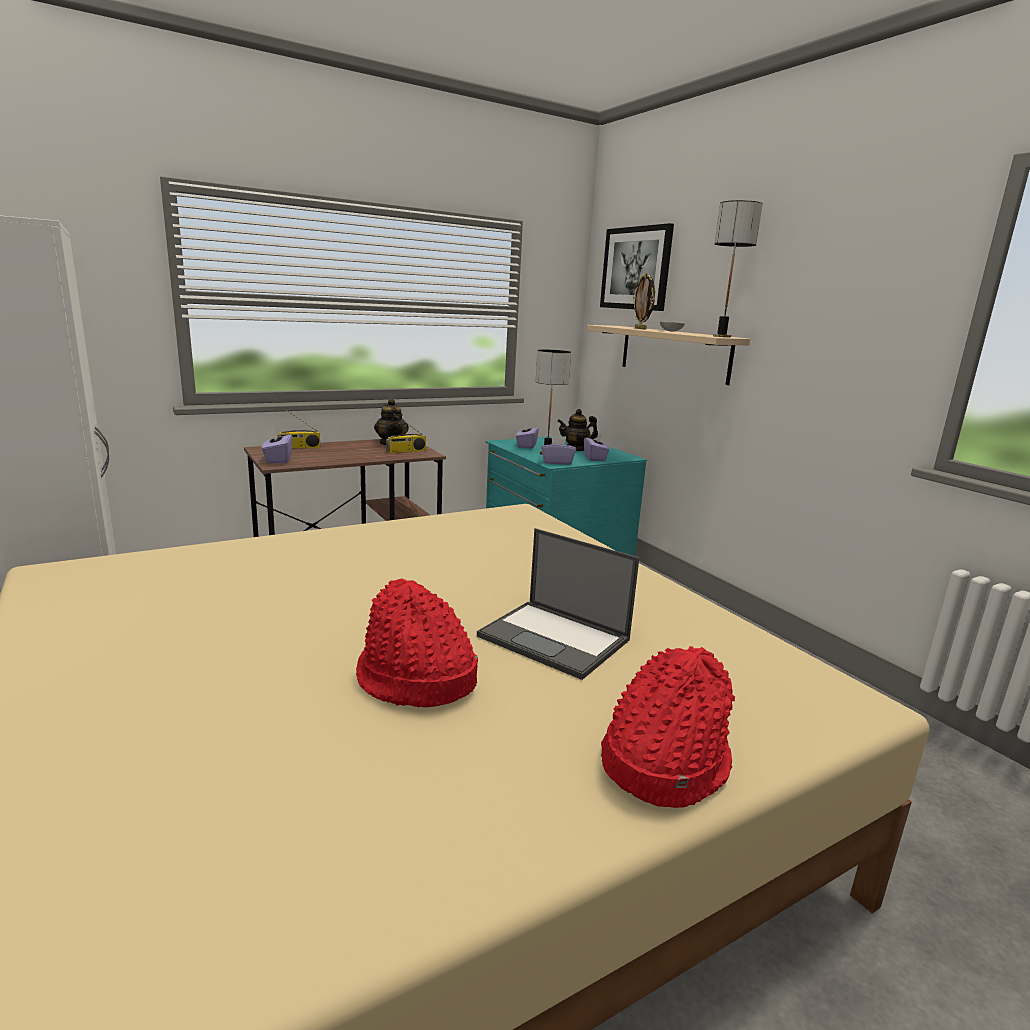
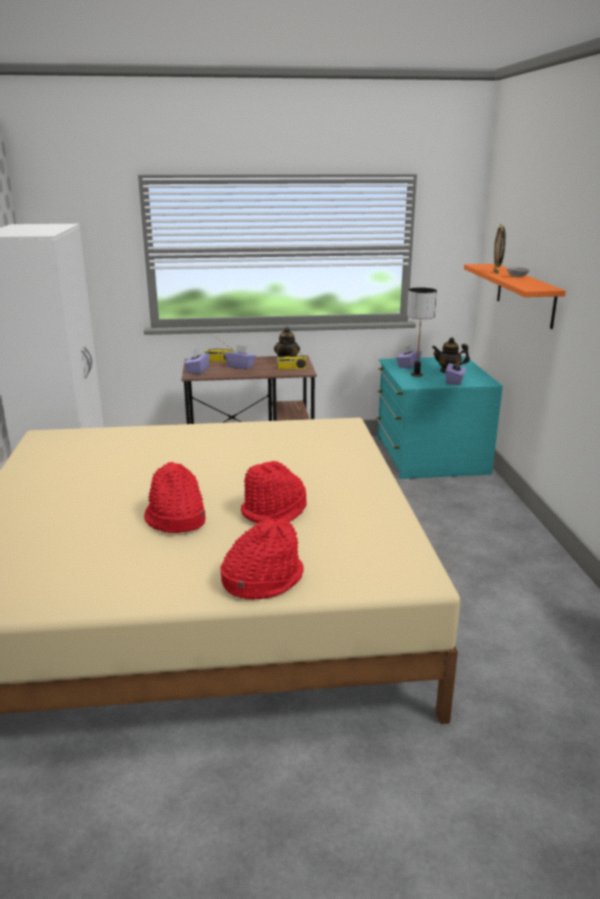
camera: 25 degrees right, 5 degrees up
(555, 638) = (274, 511): laptop -> red hat
(557, 462) = (415, 383): purple tissue box -> purple tissue box (241, 366)
(636, 268) = (509, 214): picture -> none
(674, 353) = (525, 294): beige shelf -> orange shelf
(722, 336) = (538, 288): table lamp -> none

